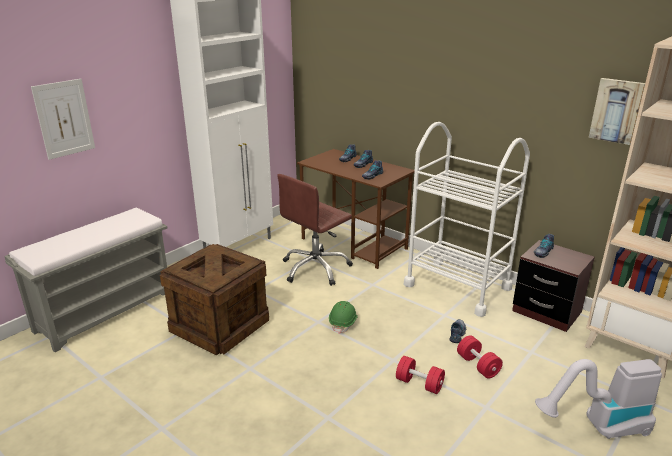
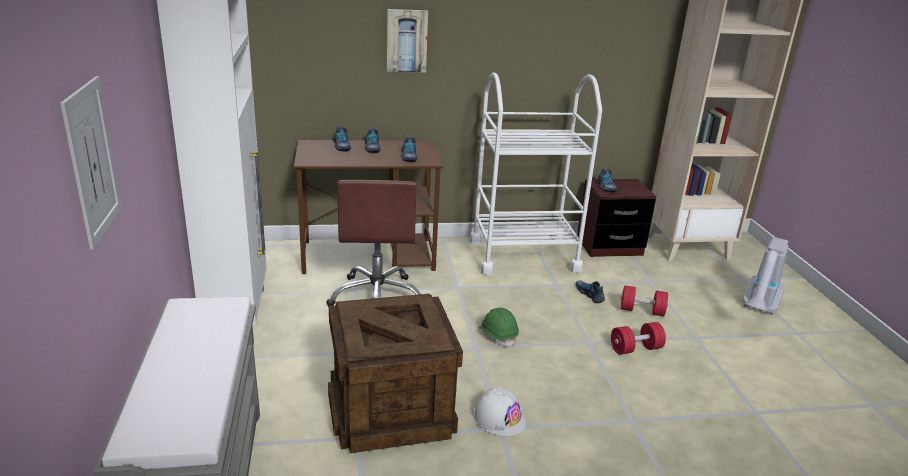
camera: 50 degrees left, 0 degrees up
(259, 363) = (499, 417): none -> white hard hat
(616, 110) = (650, 35): picture -> picture (406, 40)

